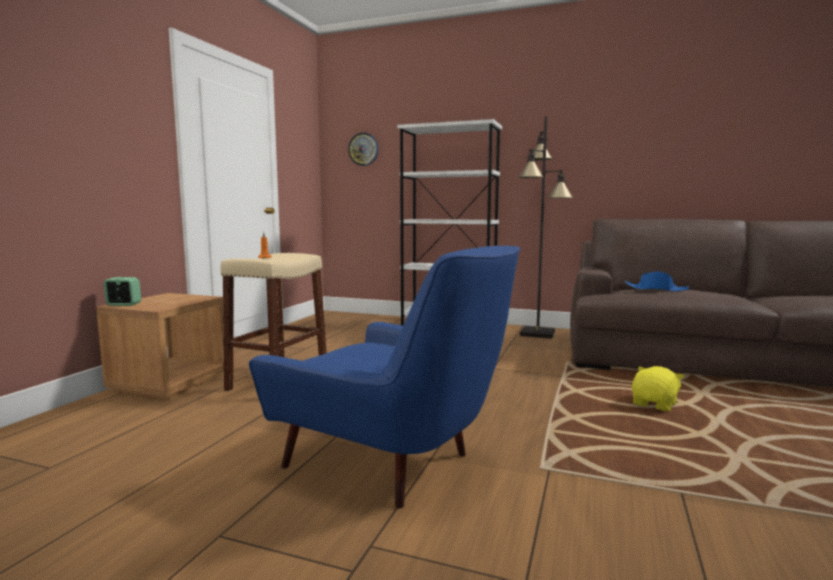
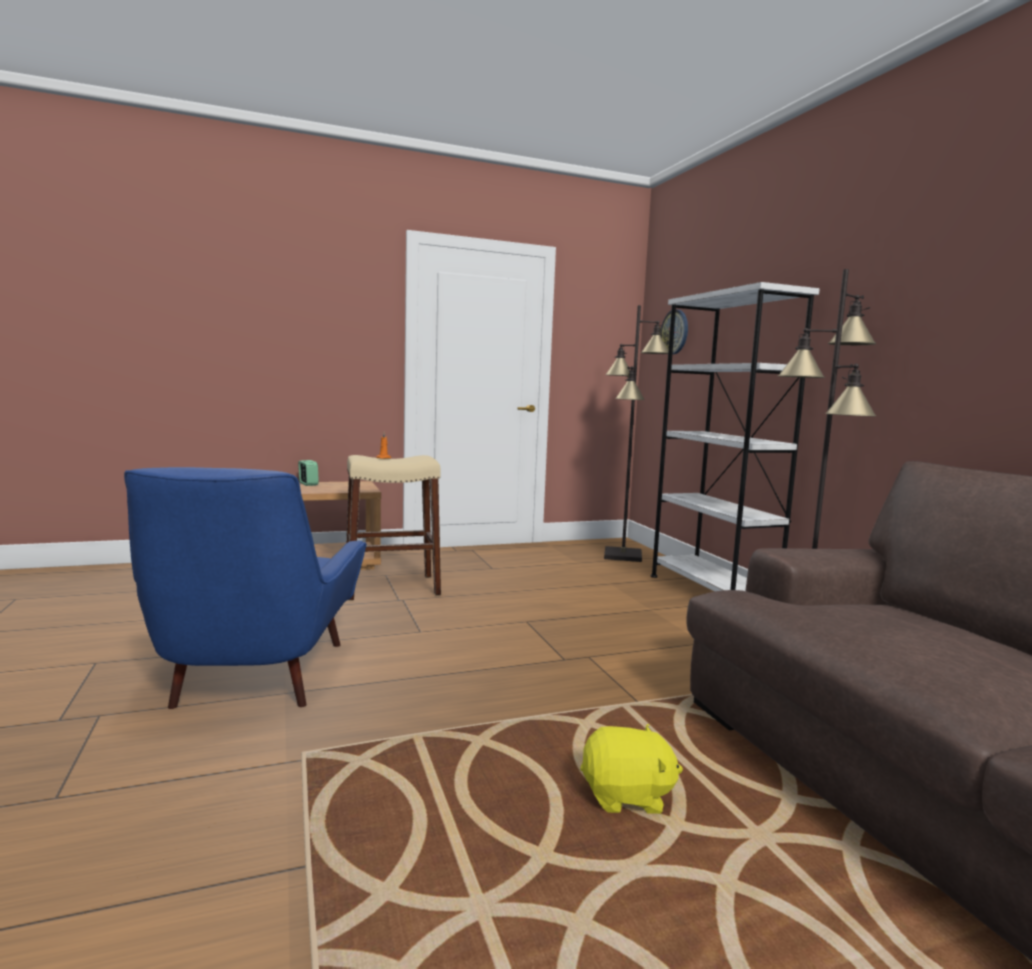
camera: 50 degrees right, 0 degrees up
(355, 320) = (623, 556): none -> black floor lamp
(656, 289) = (858, 615): blue hat -> none

